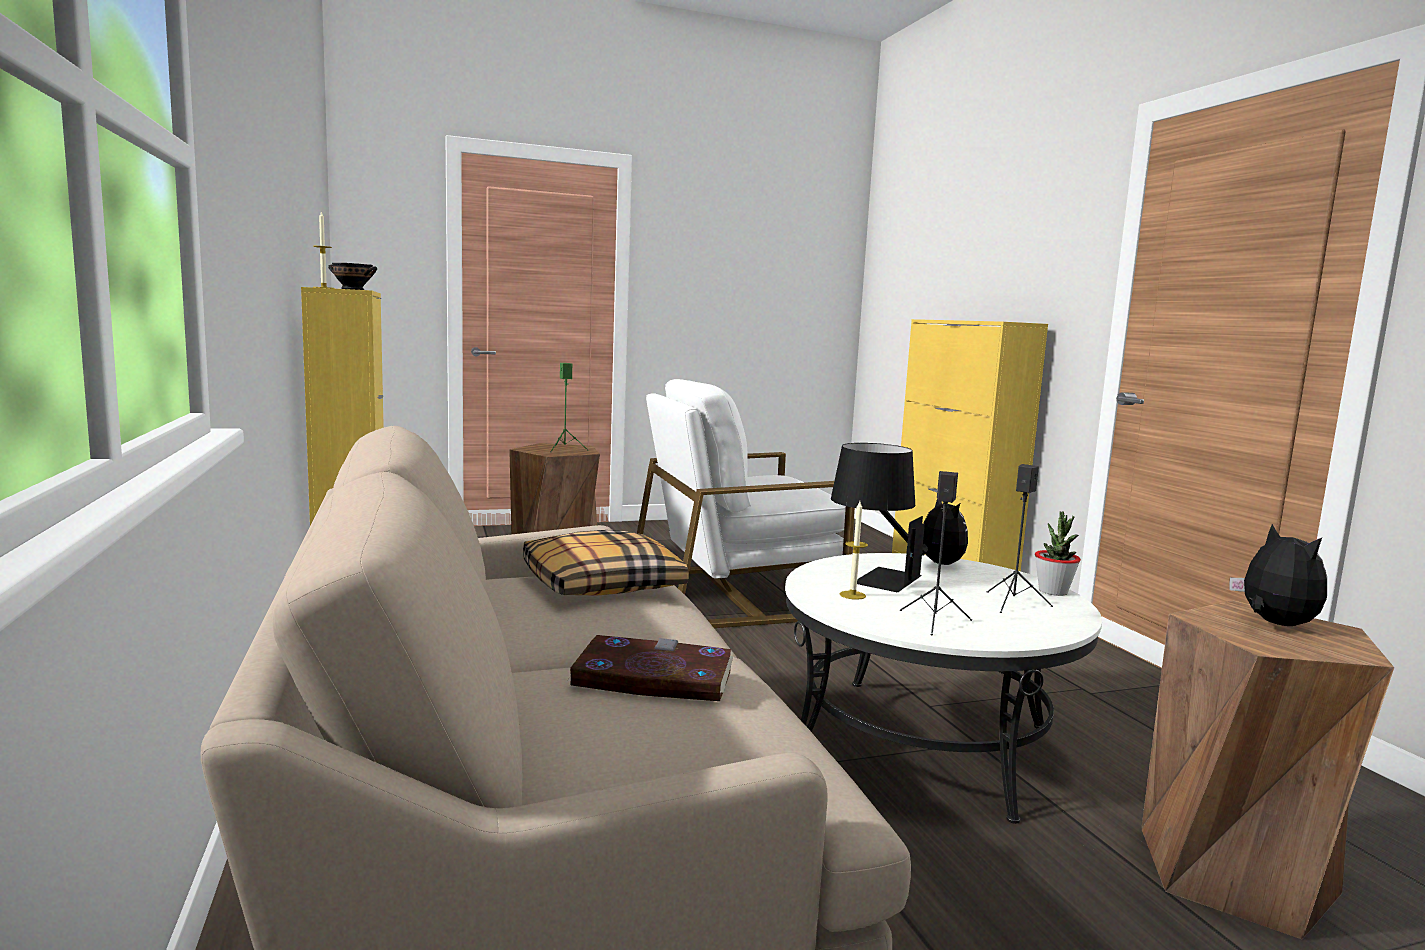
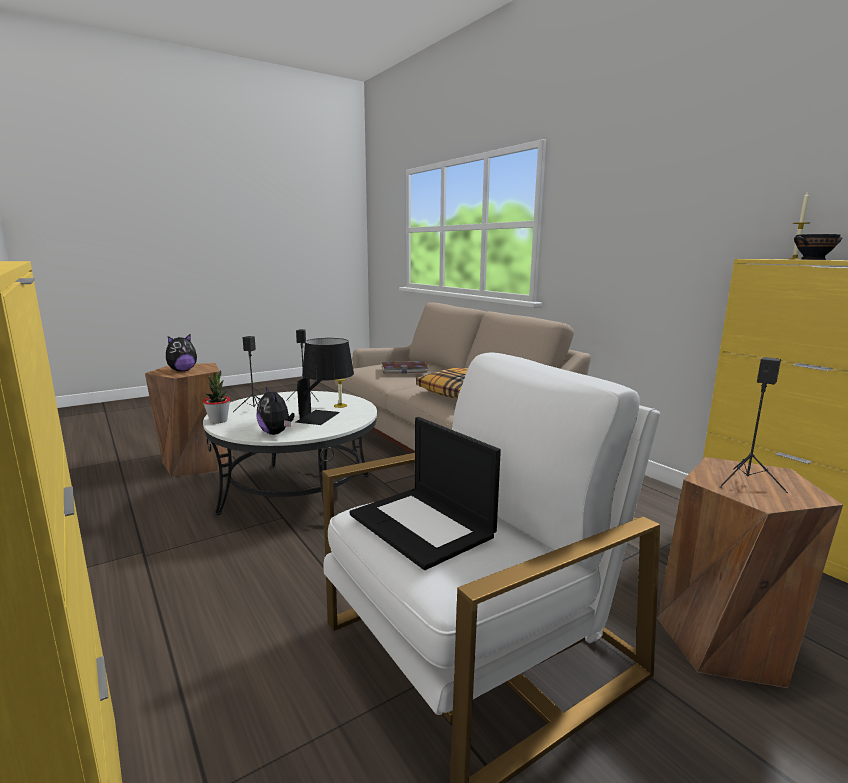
camera: 165 degrees right, 5 degrees up
(565, 449) = (746, 482): green speaker -> black speaker
(785, 483) = (423, 525): none -> laptop
(1274, 624) = (182, 371): plush toy -> plush toy turned 105 degrees counterclockwise

